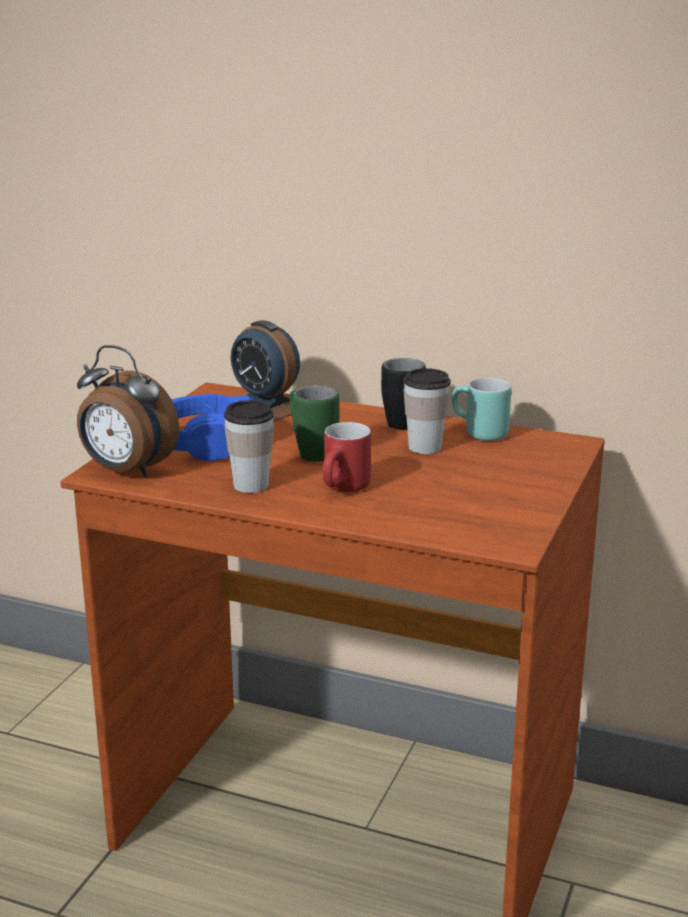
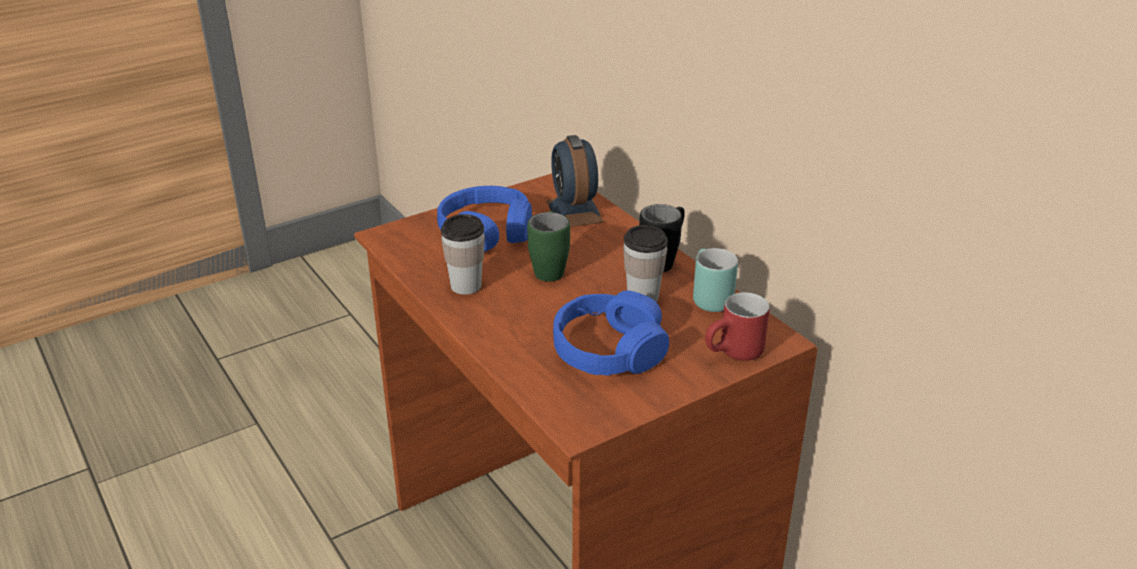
camera: 35 degrees right, 10 degrees up
(126, 471) = (402, 240): alarm clock -> none
(345, 490) = (526, 317): red mug -> red mug (735, 355)
(454, 489) = (609, 350): none -> blue headphones

